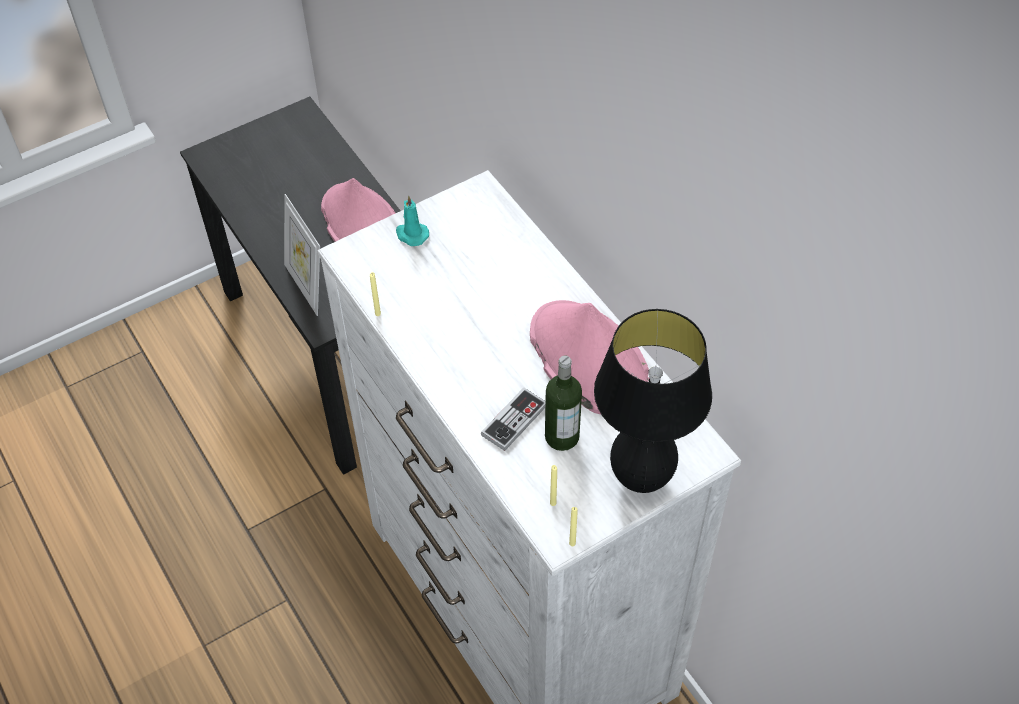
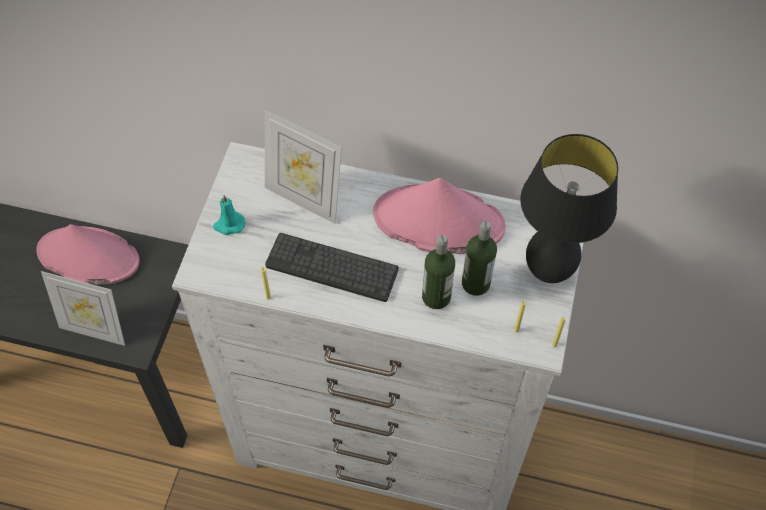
camera: 45 degrees left, 5 degrees up
(454, 329) = (332, 268): none -> keyboard
(494, 258) = (304, 199): none -> picture frame
(514, 420) = (436, 297): game controller -> bottle

